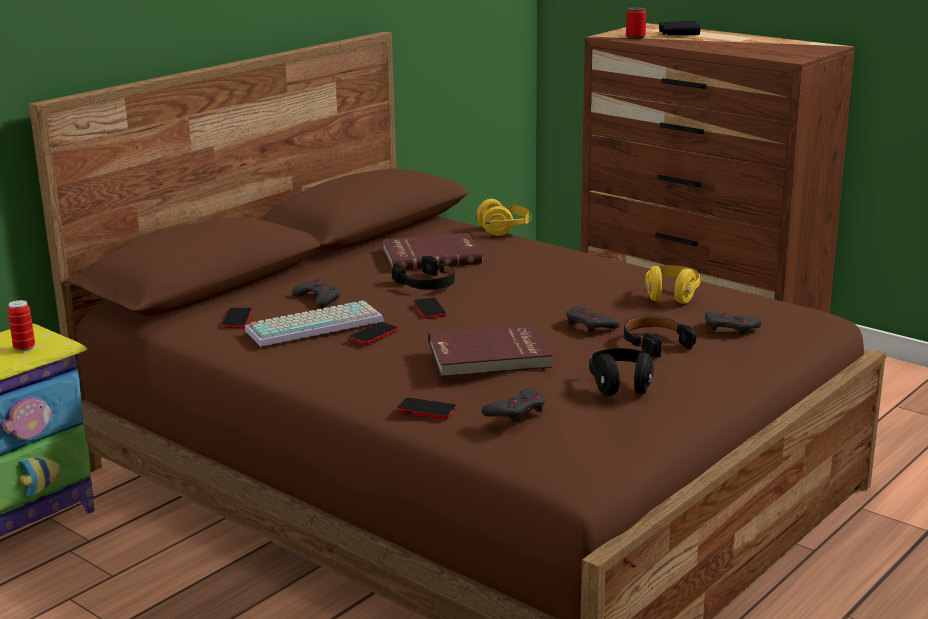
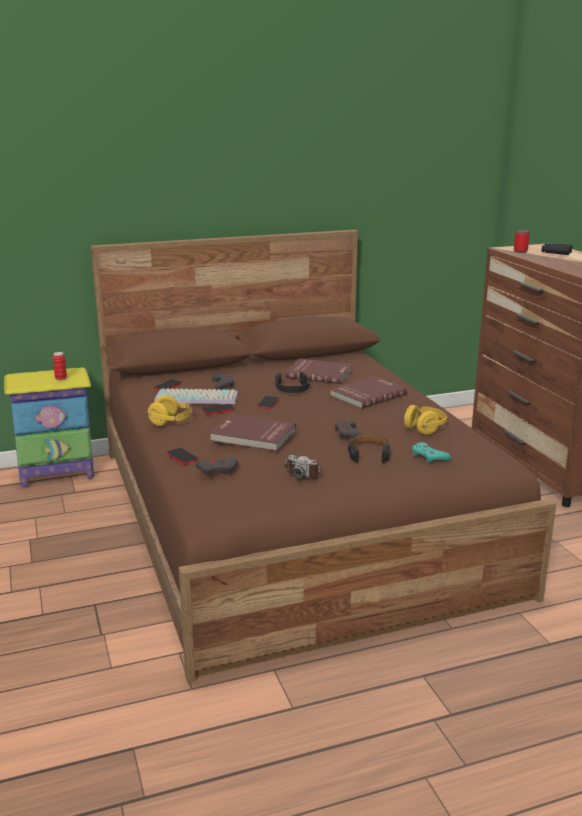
camera: 30 degrees right, 0 degrees up
(504, 230) = (385, 368): yellow headphones -> yellow headphones (171, 422)
(538, 270) = (367, 395): none -> red book
(621, 386) = (304, 473): black headphones -> camera
(730, 328) = (429, 456): grey game controller -> turquoise game controller

